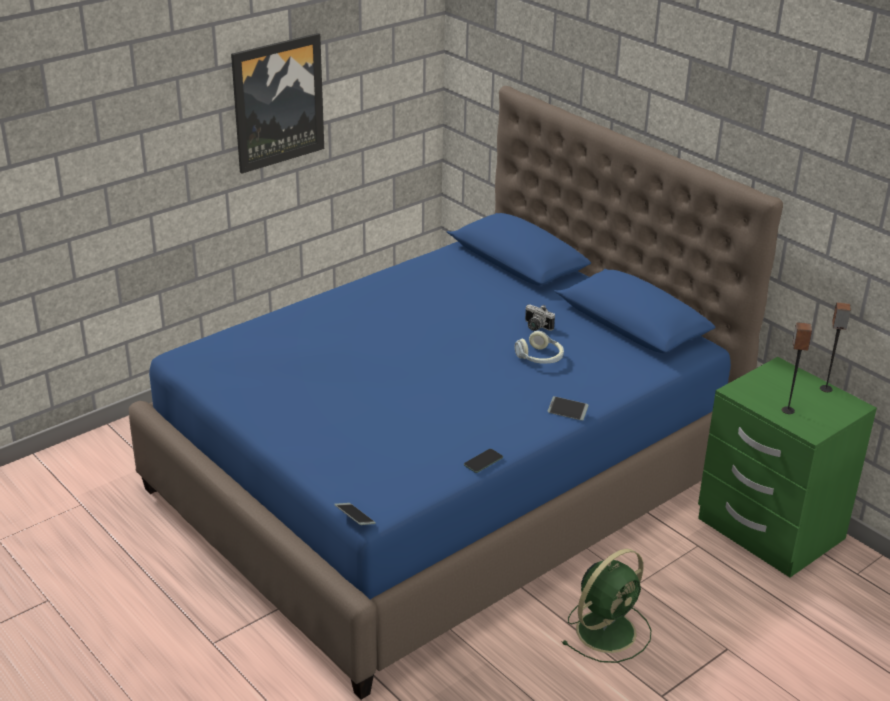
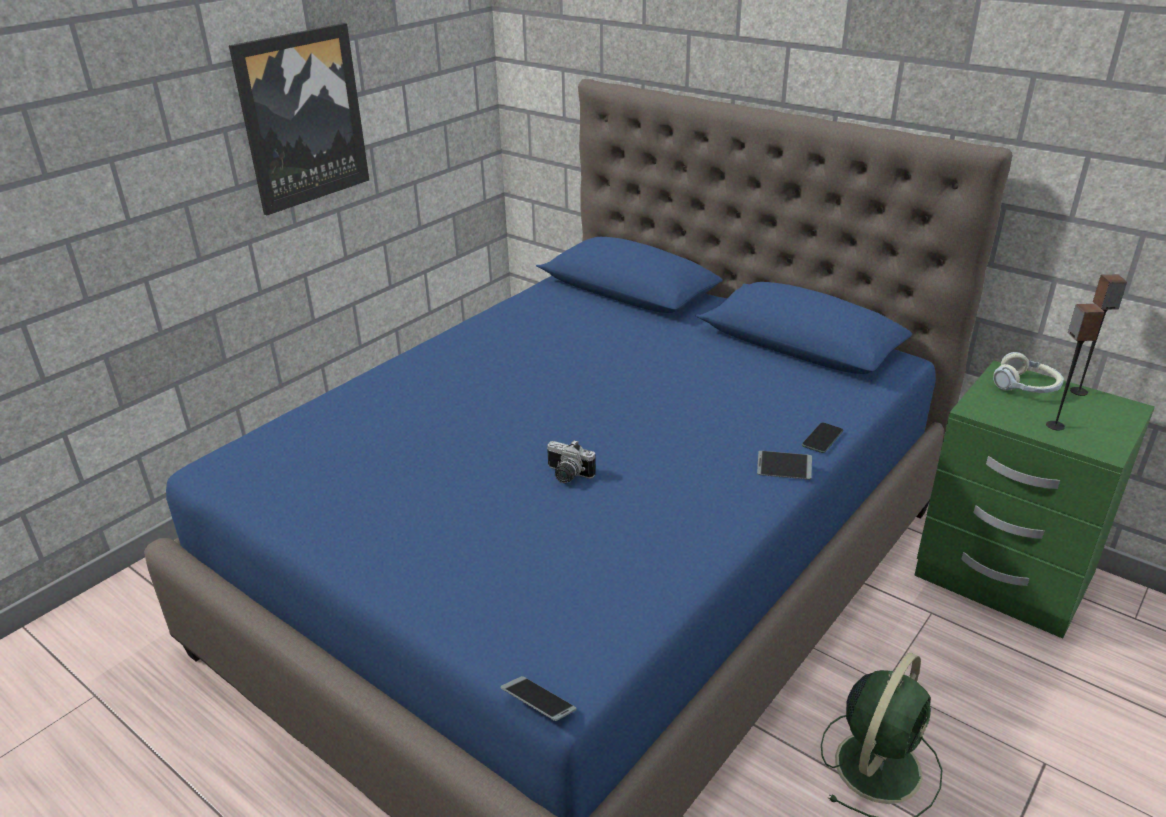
camera: 10 degrees left, 0 degrees up
(483, 461) = (702, 565): phone -> phone (822, 438)
(535, 327) = (687, 363): camera -> camera (567, 475)
(540, 358) = (711, 401): headphones -> headphones (1026, 387)

